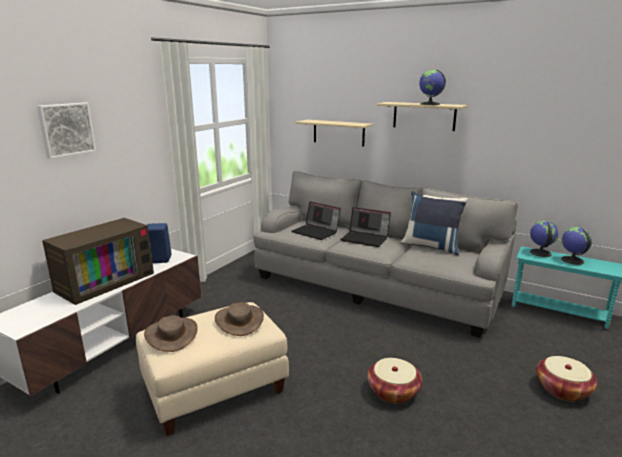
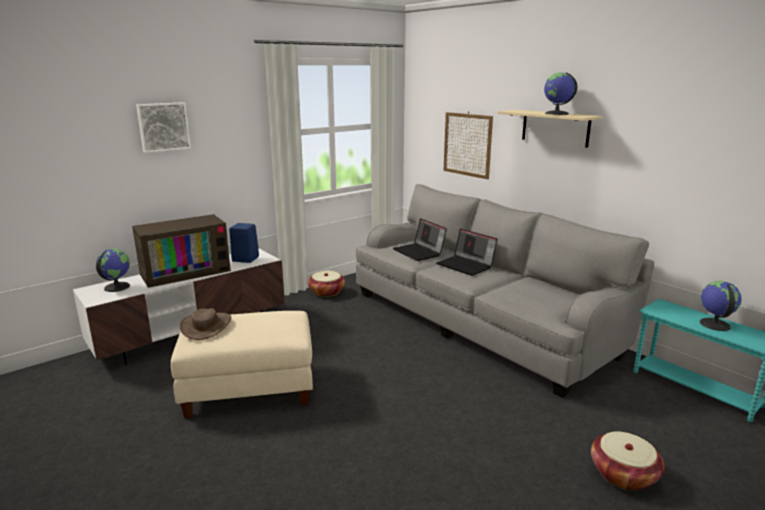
camera: 20 degrees right, 0 degrees up
(239, 320) = (273, 324): brown hat -> none
(338, 132) = (467, 143): beige shelf -> picture
(393, 392) = (417, 430): basket -> basket (326, 292)
(431, 246) = (538, 283): blue pillow -> none
(540, 253) = (677, 309): globe -> globe (116, 287)

